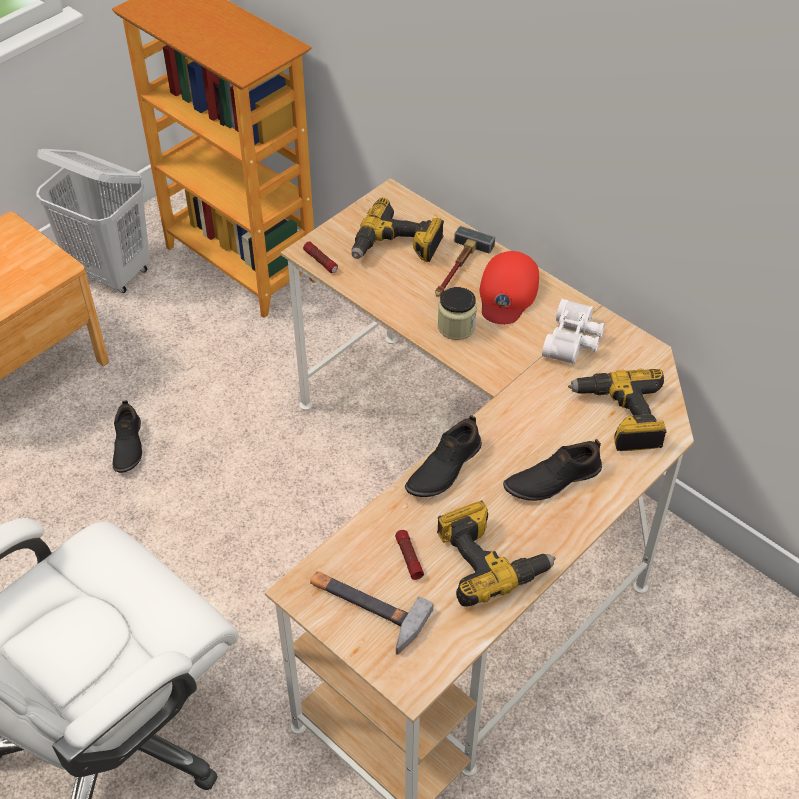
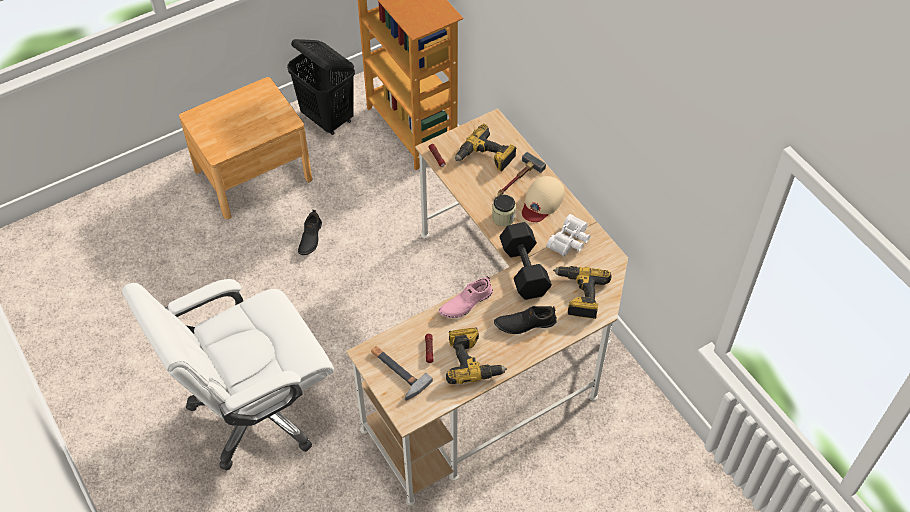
camera: 15 degrees right, 5 degrees up
(111, 272) = (328, 119): white laundry basket -> black laundry basket
(443, 468) = (465, 303): black shoe -> pink shoe
(507, 293) = (542, 201): red cap -> beige cap
(516, 397) = (523, 269): none -> black dumbbell

